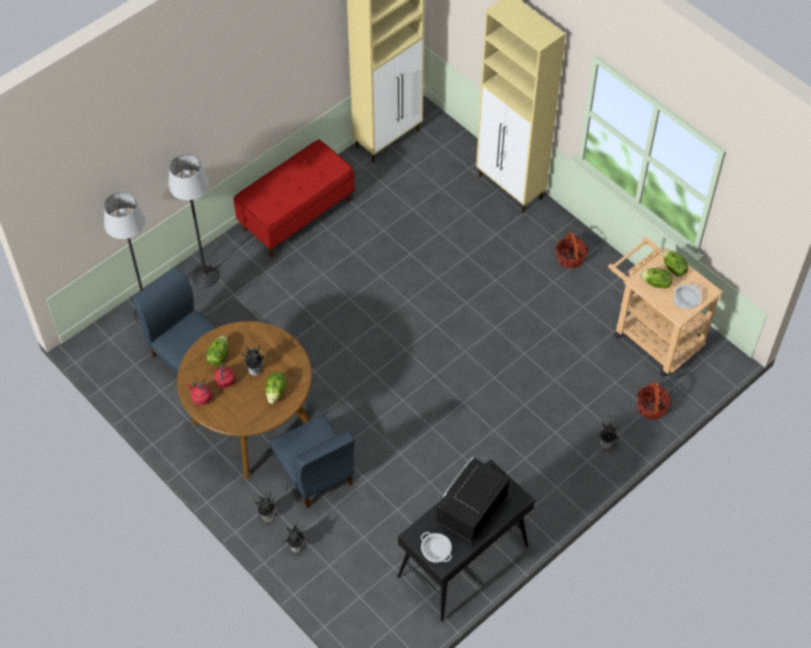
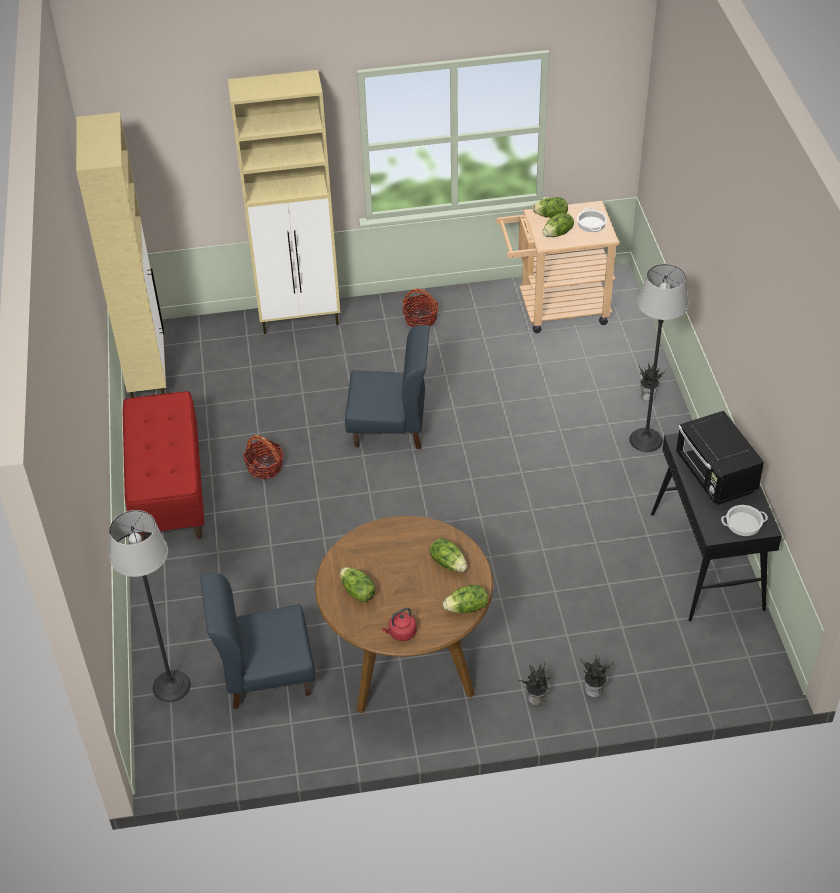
camera: 55 degrees left, 10 degrees down
(206, 276) = (172, 607): floor lamp -> floor lamp (645, 440)
(225, 382) = (398, 602): red kettle -> none
(245, 422) = (467, 608): none -> lettuce
(255, 370) = (405, 568): potted plant -> none
(315, 474) = (514, 631): blue chair -> blue chair (390, 427)
(651, 407) = (632, 347): basket -> basket (265, 467)

